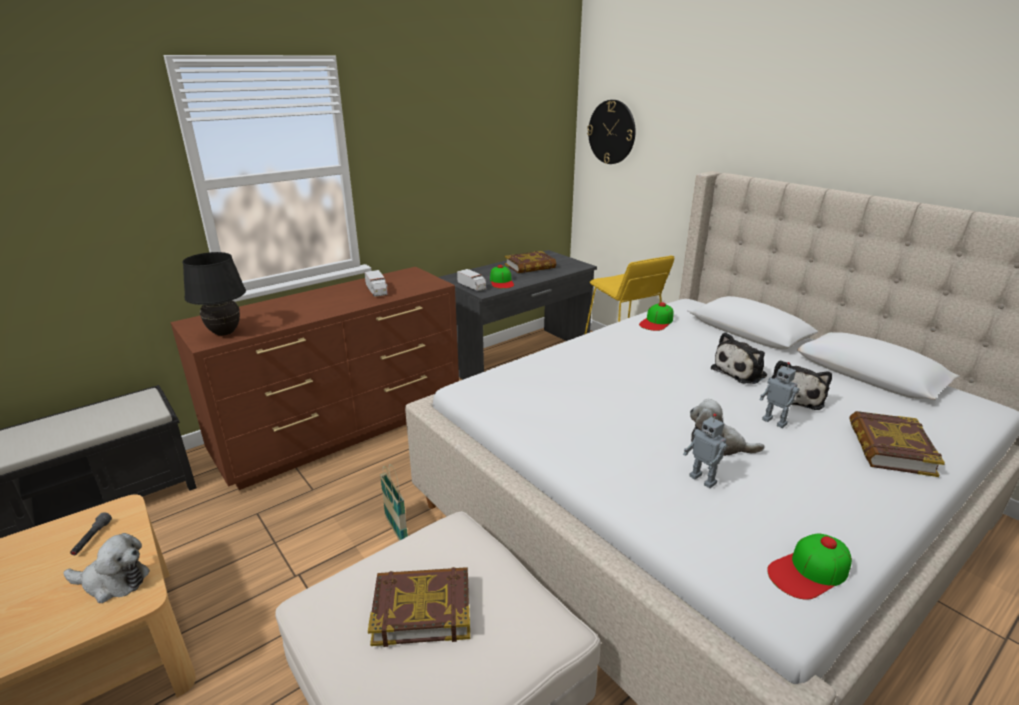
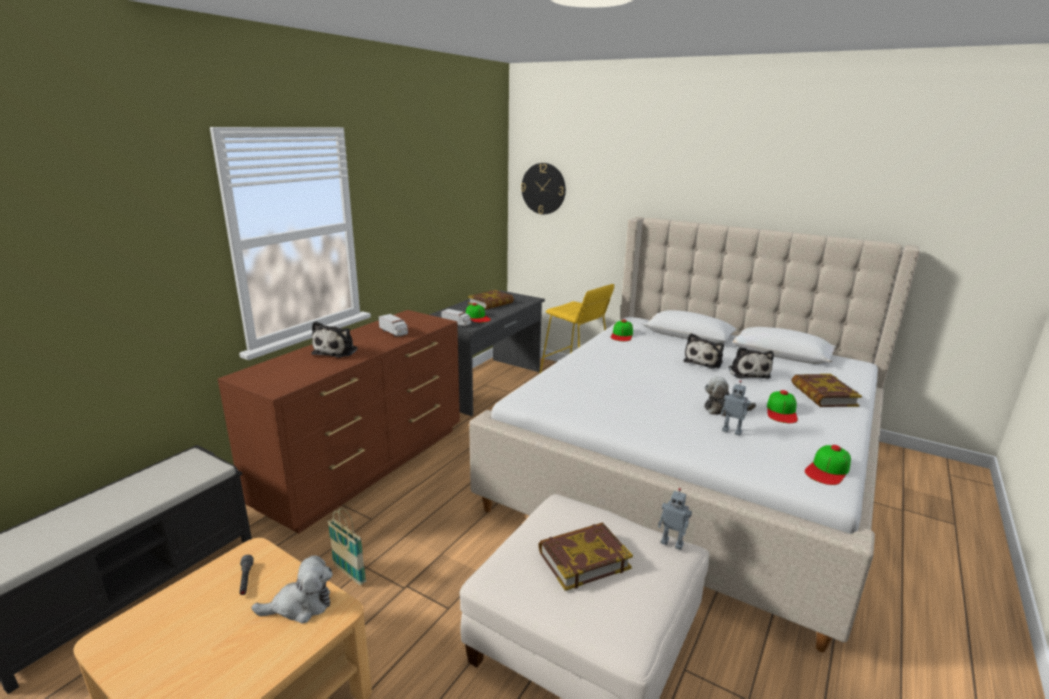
camera: 20 degrees left, 5 degrees down
(225, 333) = (287, 381): black table lamp -> none
(302, 306) = (337, 351): none -> plush toy
(396, 530) = (469, 534): basket -> basket (349, 573)
(775, 421) = (748, 389): toy robot -> toy robot (672, 543)
(802, 463) = (781, 411): none -> cap

